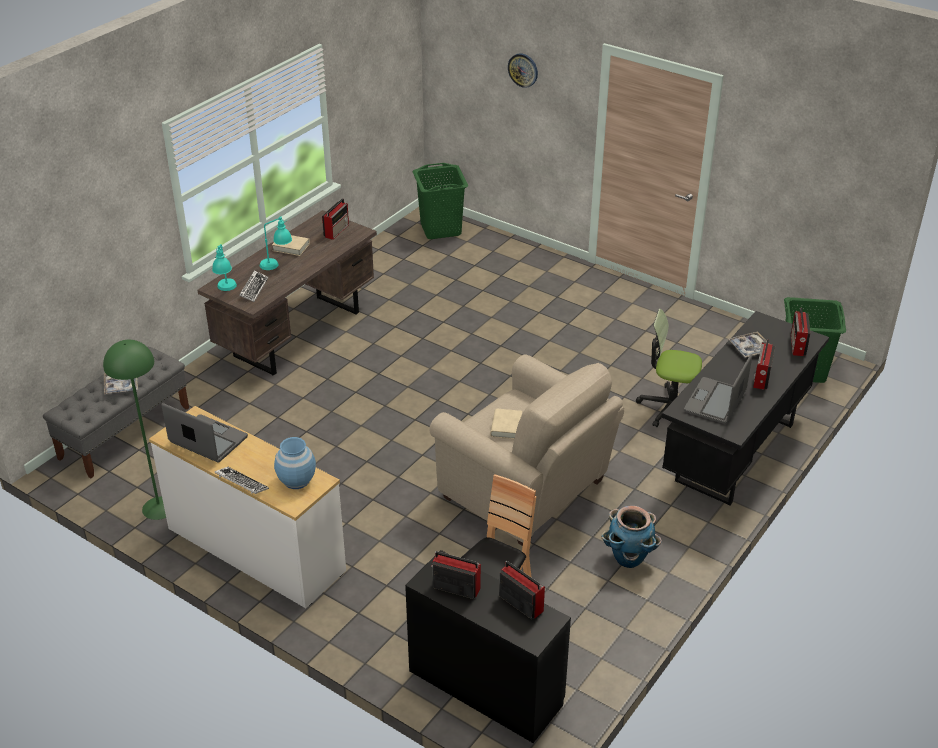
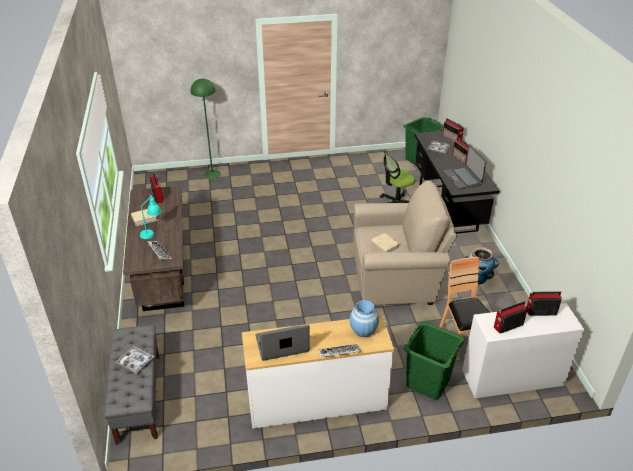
camera: 45 degrees left, 0 degrees up
(159, 507) = (227, 422): green floor lamp -> green floor lamp (212, 174)
(226, 290) = (143, 262): turquoise table lamp -> none
(441, 229) = (164, 180): green laundry basket -> green laundry basket (428, 382)
(485, 687) = (512, 378): black desk -> white desk
(523, 70) = (198, 54): wall clock -> none

